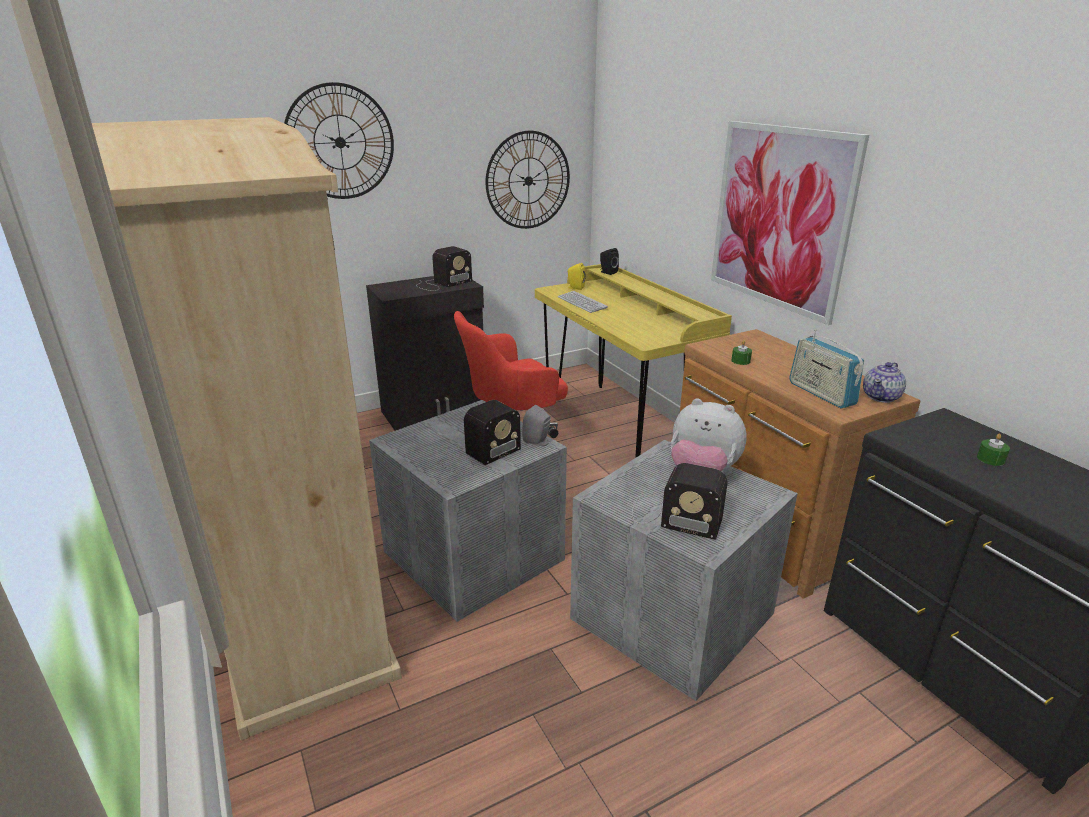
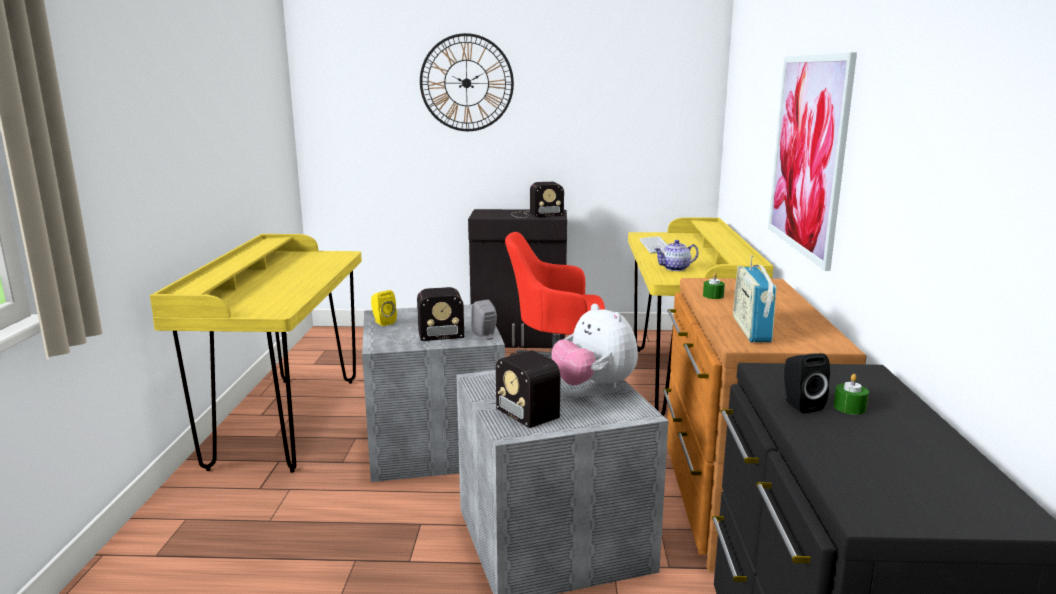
camera: 30 degrees right, 10 degrees down
(287, 582) = (286, 421): beige wardrobe -> yellow desk
(528, 180) = (647, 129): wall clock -> none
(575, 288) = (668, 236): yellow speaker -> yellow speaker (383, 322)
(607, 272) = (706, 224): black speaker -> black speaker (800, 405)
(881, 397) = (819, 343): teapot -> teapot (675, 268)

